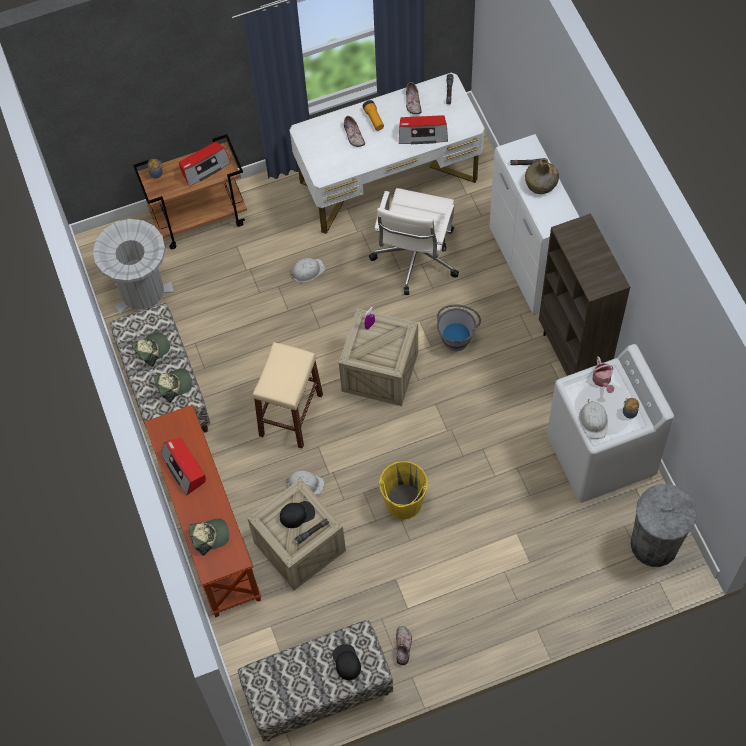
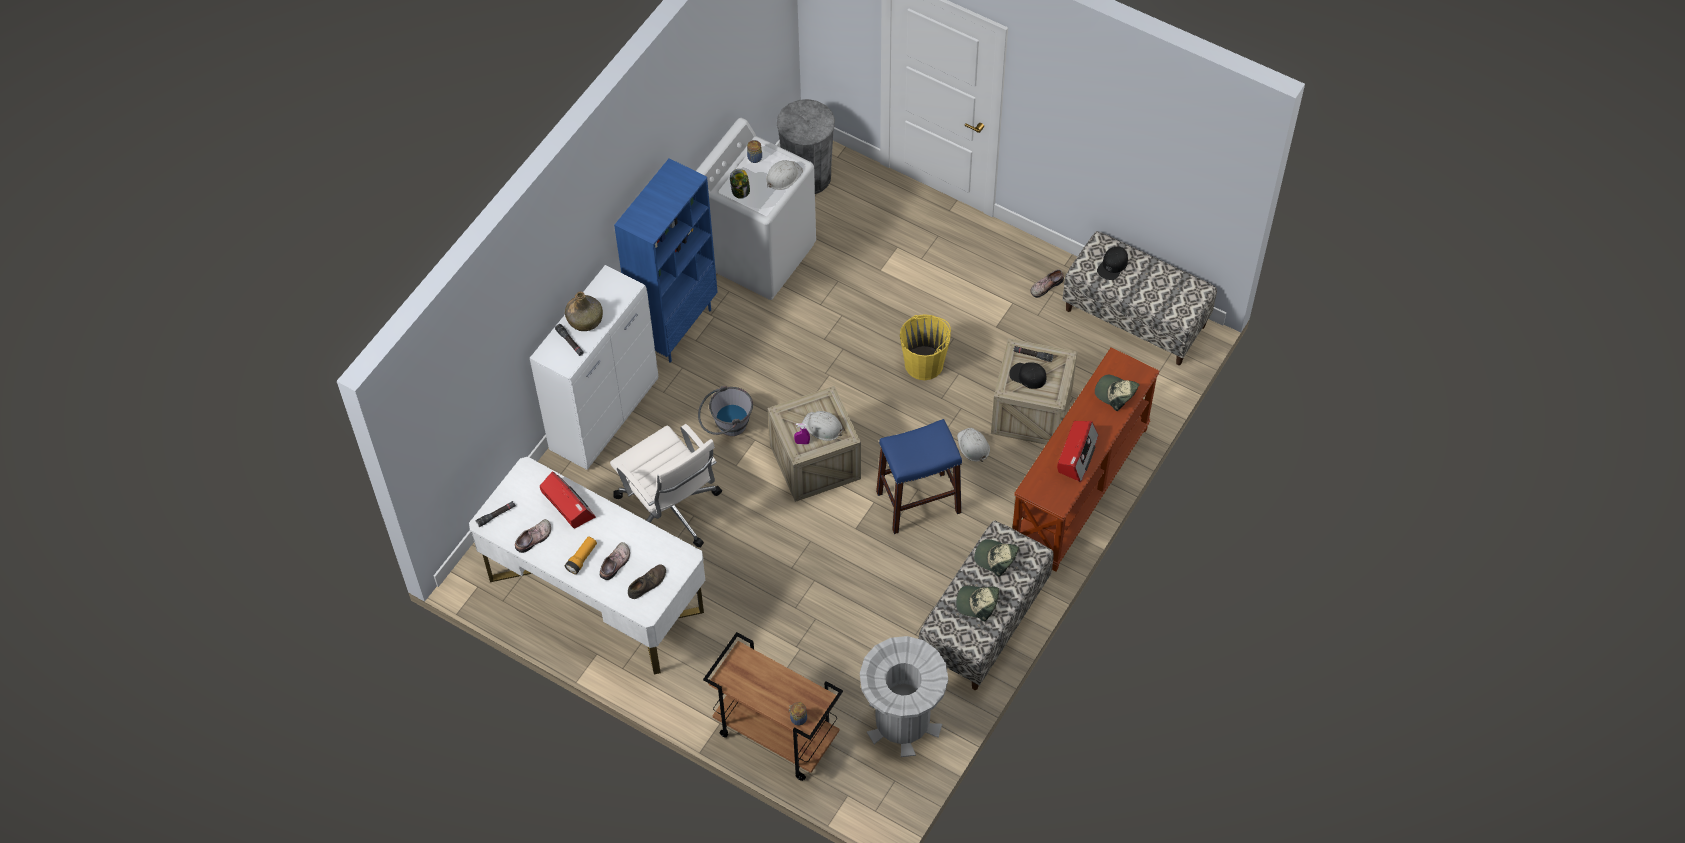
camera: 130 degrees left, 5 degrees down
(204, 167) = (755, 679): radio -> none
(291, 415) = (918, 502): beige stool -> blue stool
(307, 271) = (757, 594): white hard hat -> white hard hat (822, 427)
(322, 143) = (647, 583): none -> brown shoe
(415, 258) = (670, 512): white office chair -> white office chair turned 75 degrees clockwise
(573, 356) = (675, 327): brown bookcase -> blue bookcase
(602, 381) = (740, 191): watering can -> jar

